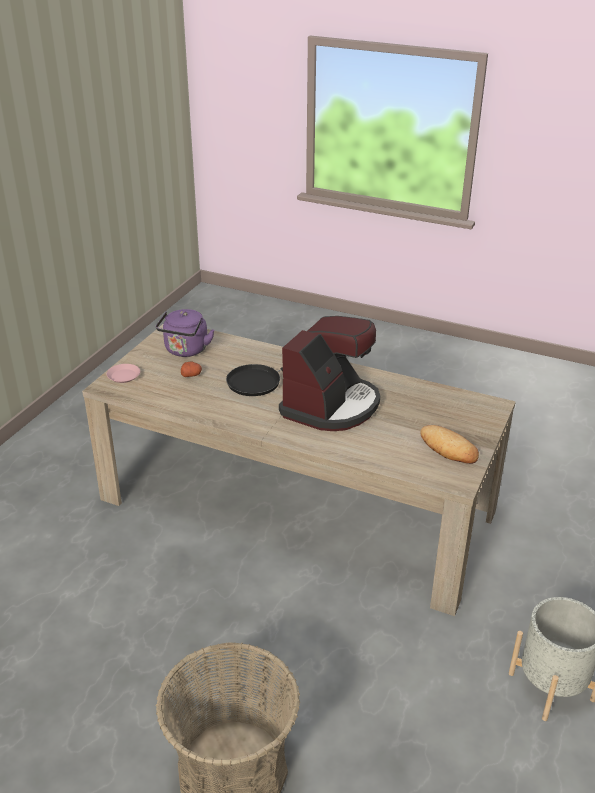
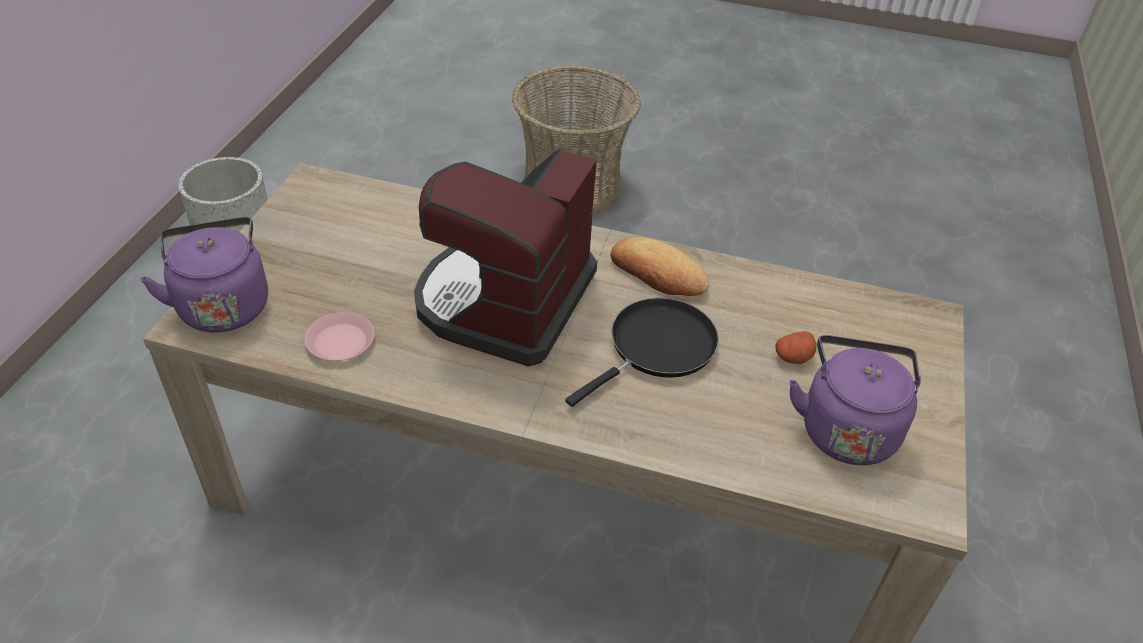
camera: 170 degrees right, 10 degrees up
(124, 376) = (918, 344): pink plate -> pink plate (340, 342)
(448, 448) = (311, 232): bread -> bread (657, 274)
(482, 413) = (223, 304): none -> purple kettle

